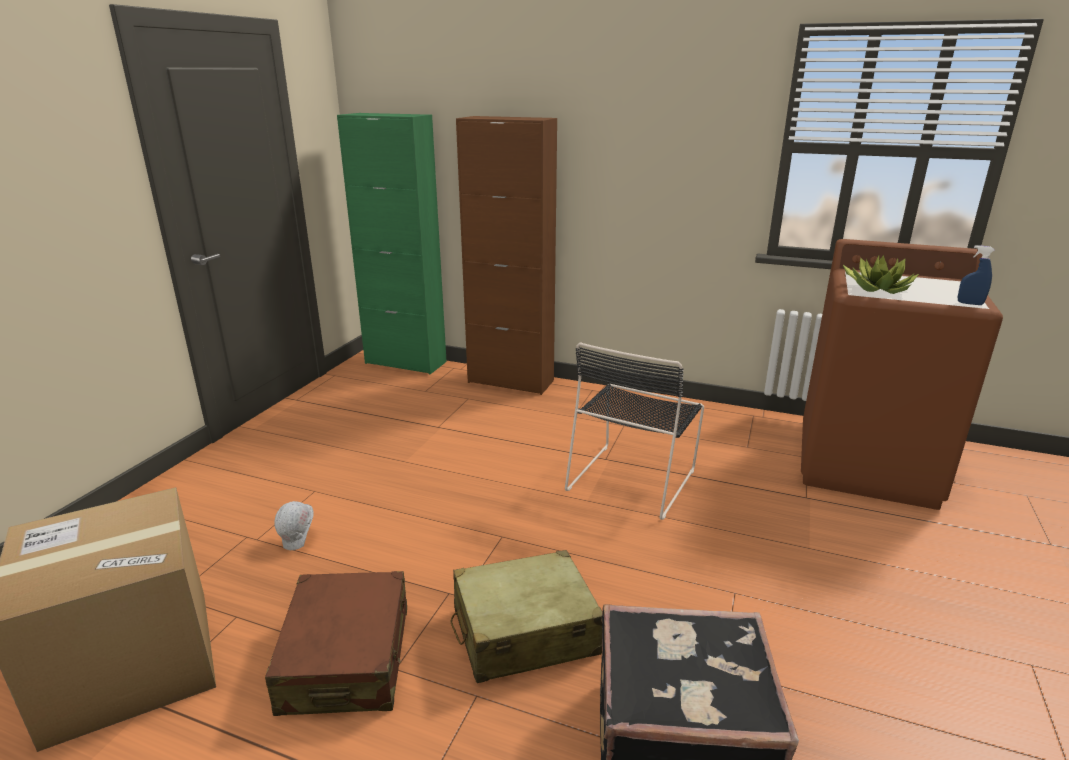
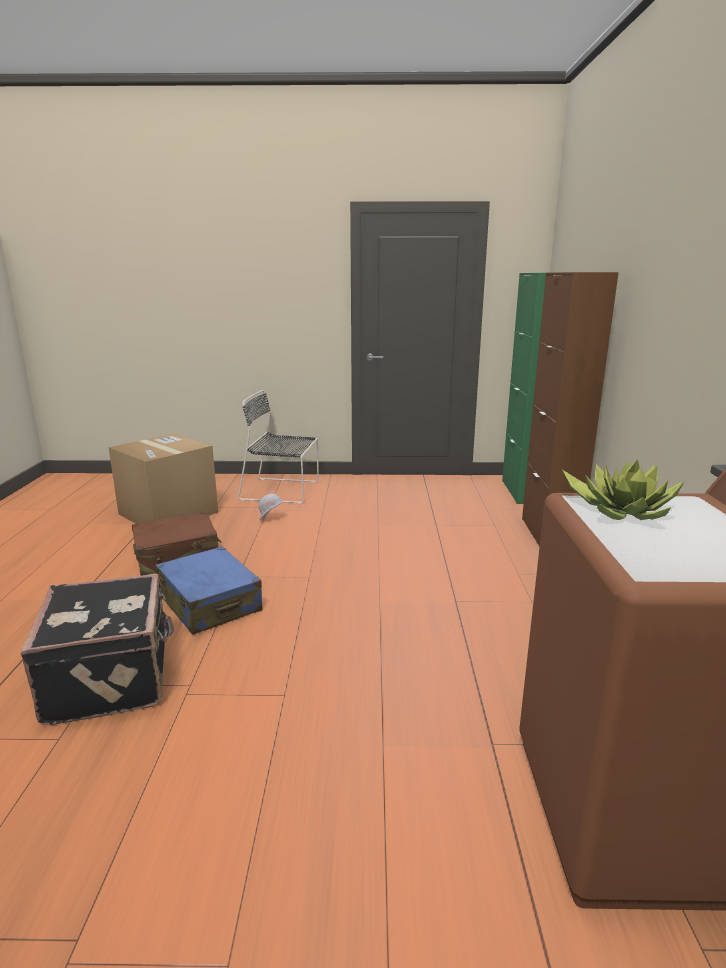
camera: 70 degrees right, 5 degrees down
(524, 632) = (210, 603): beige suitcase -> blue suitcase
(633, 478) = (434, 619): black chair -> black chair (283, 490)
(970, 303) = (642, 567): blue spray bottle -> none

